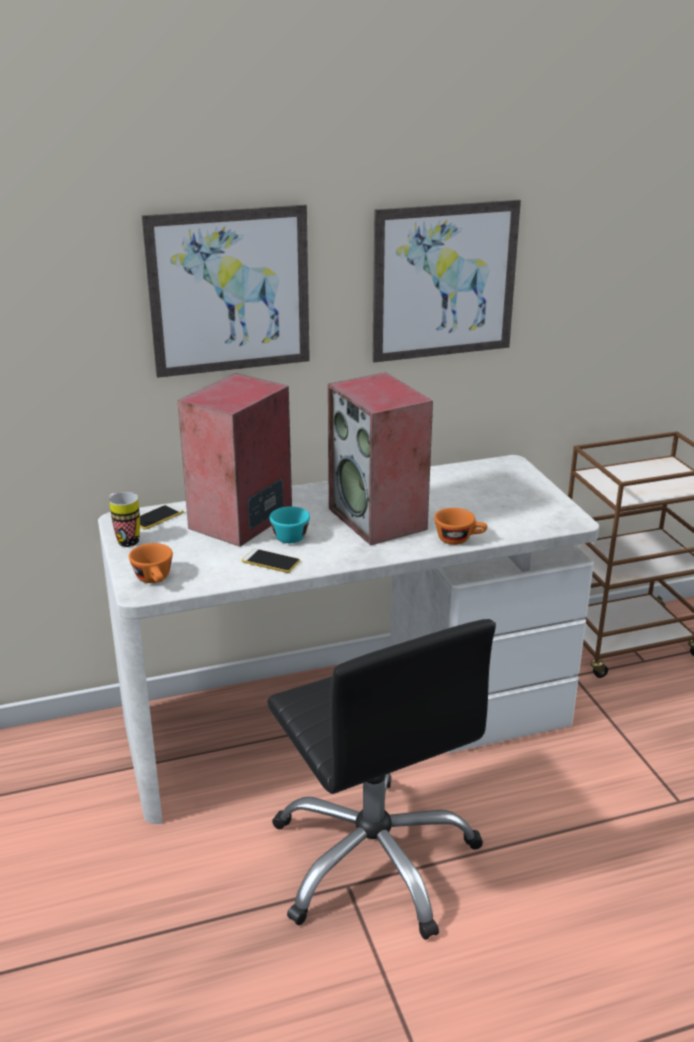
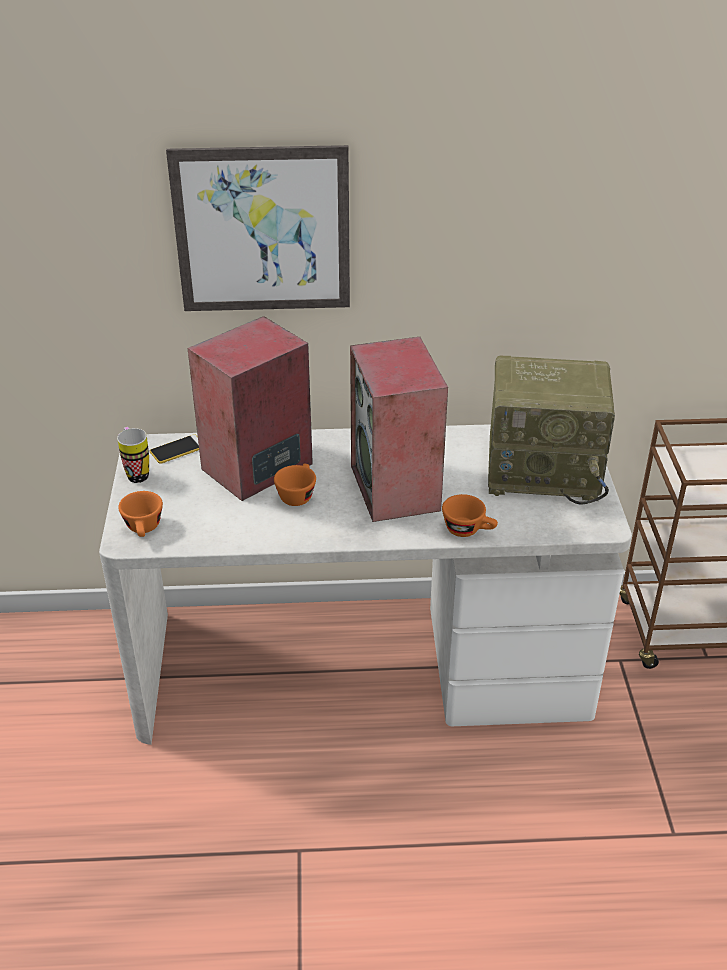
camera: 15 degrees right, 10 degrees up
(271, 561) = (264, 526): phone -> none
(290, 535) = (297, 494): turquoise cup -> orange cup
(374, 858) = (335, 827): black office chair -> none
(444, 281) = (510, 234): picture -> none
(501, 490) = (545, 470): none -> radio

